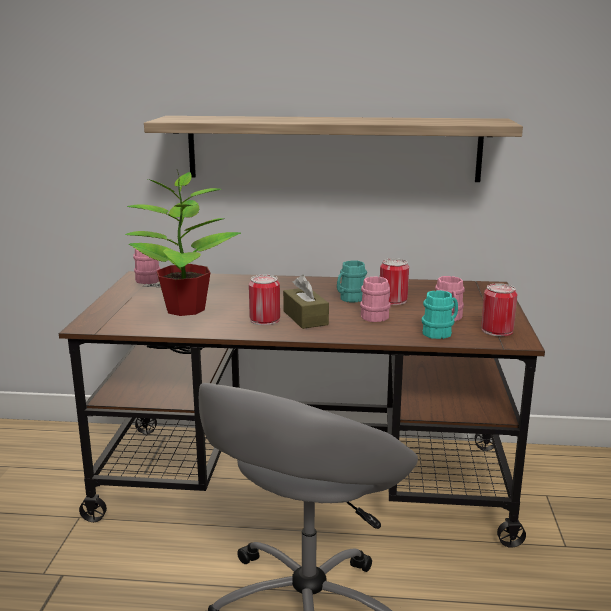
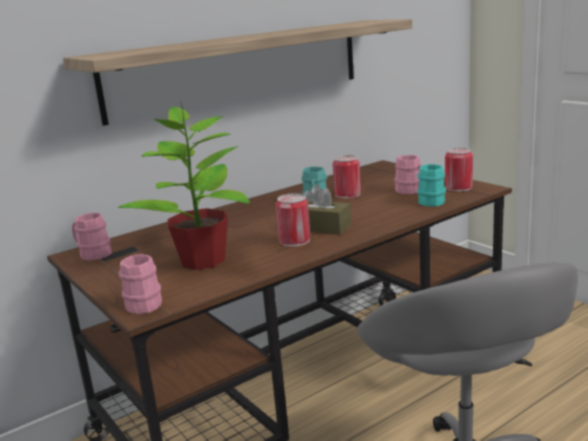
camera: 40 degrees left, 0 degrees up
(377, 315) = (365, 207): pink mug -> pink mug (145, 302)

